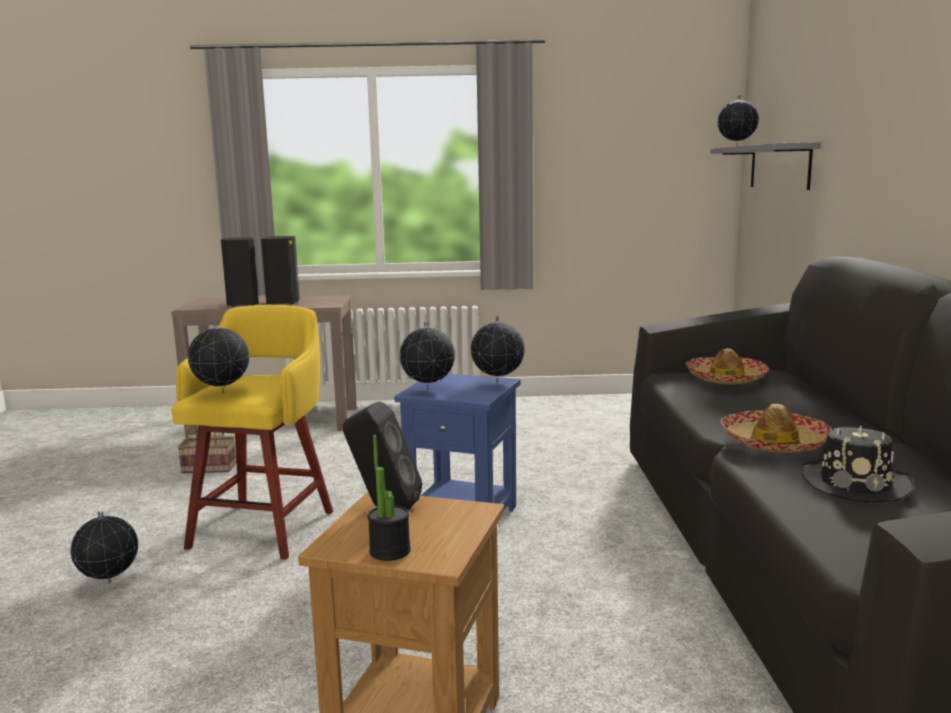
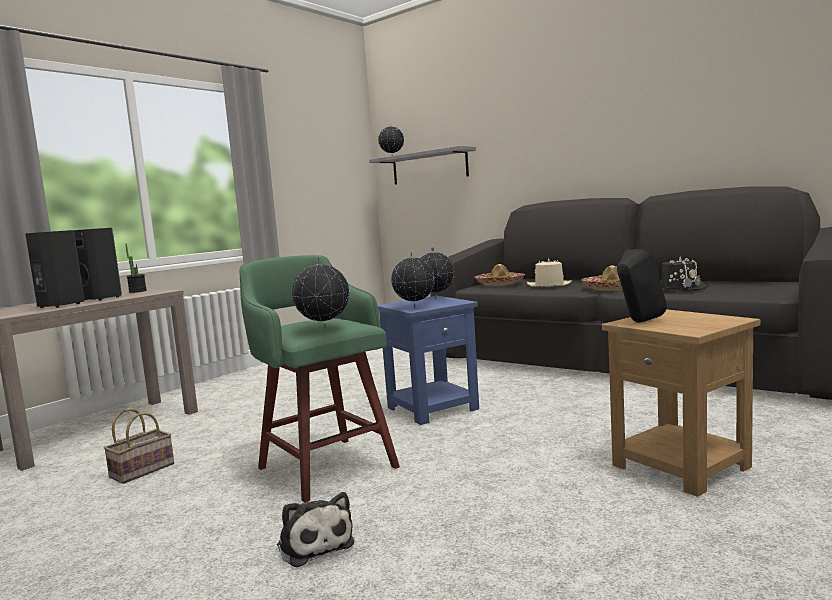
camera: 50 degrees left, 5 degrees down
(109, 583) = (314, 544): globe -> plush toy
(265, 527) = (325, 466): yellow stool -> green stool
(390, 551) = (713, 324): potted plant -> potted plant (137, 291)
(764, 404) = (549, 285): none -> beige hat

